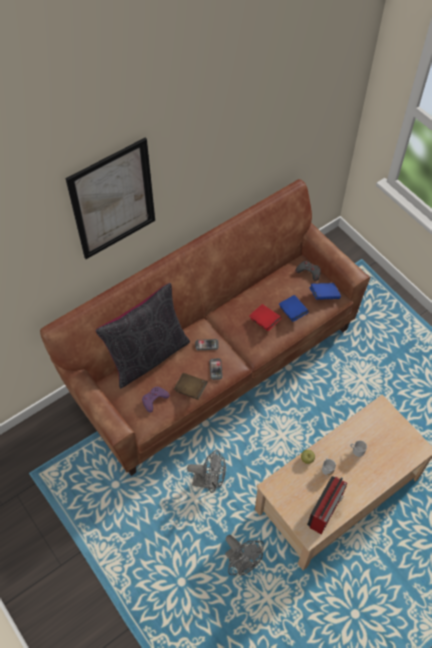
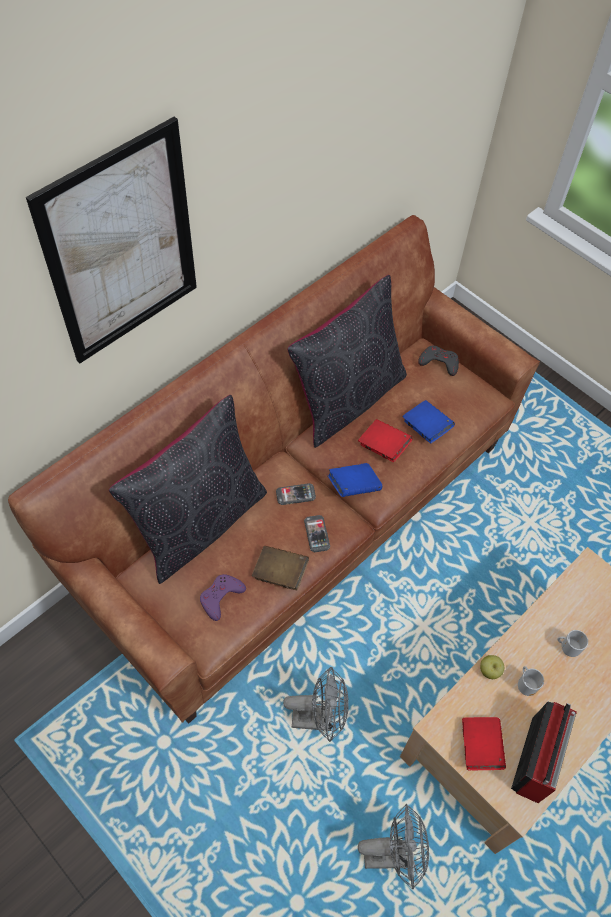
camera: 10 degrees left, 0 degrees up
(241, 562) = (392, 853): grey fan -> grey fan turned 45 degrees counterclockwise
(247, 289) = (347, 398): none -> black pillow
(293, 500) = (480, 747): none -> red book
(324, 295) = (470, 397): blue book -> blue book (353, 486)

